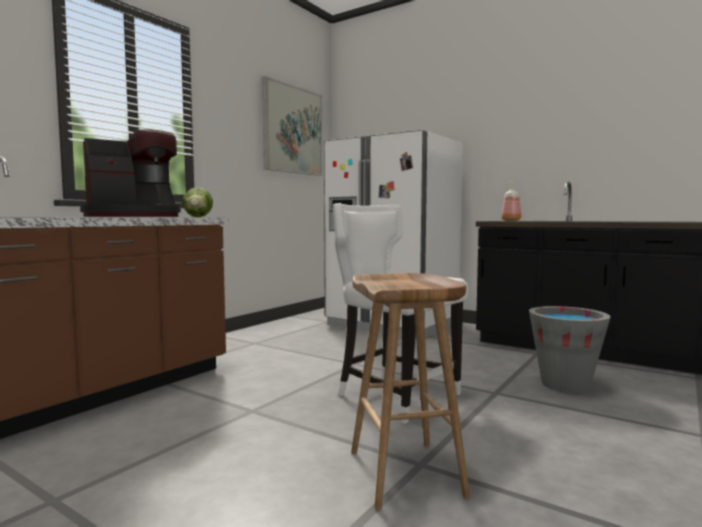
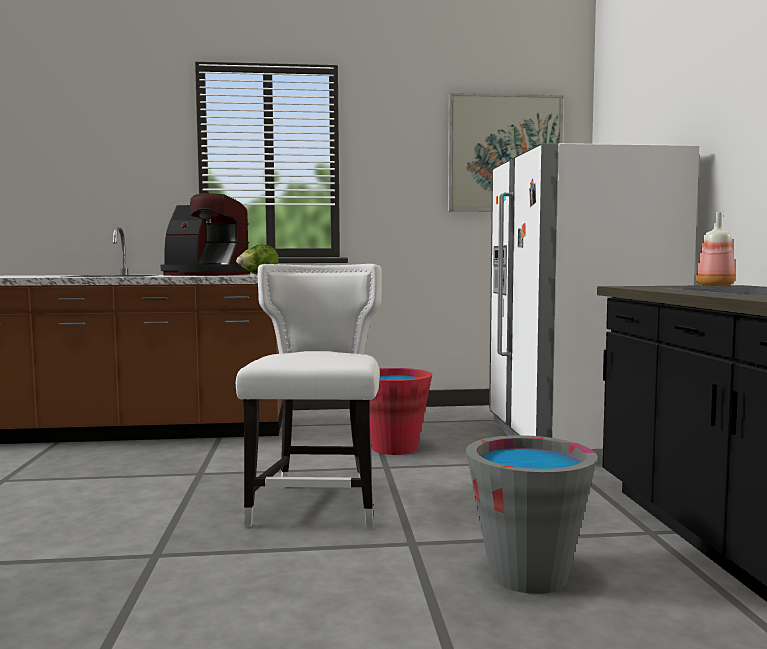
camera: 50 degrees right, 0 degrees up
(322, 353) = (394, 448): none -> red bucket
(407, 473) = (130, 555): brown stool -> none

